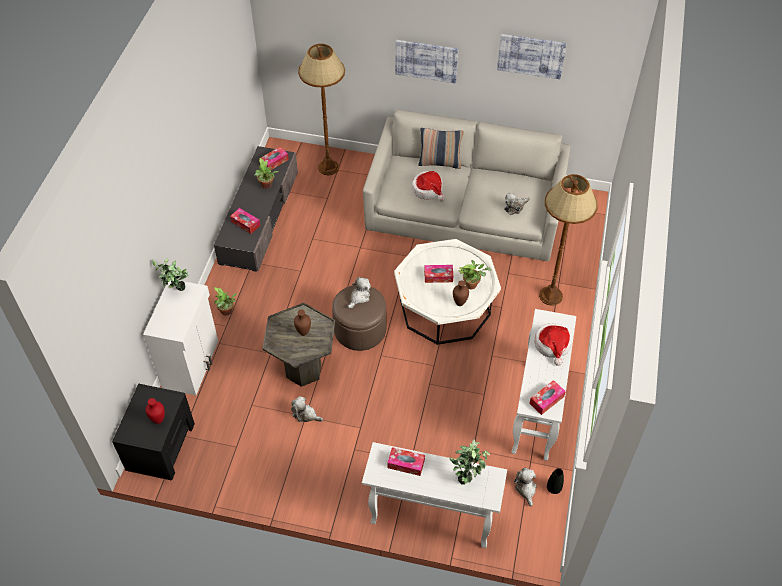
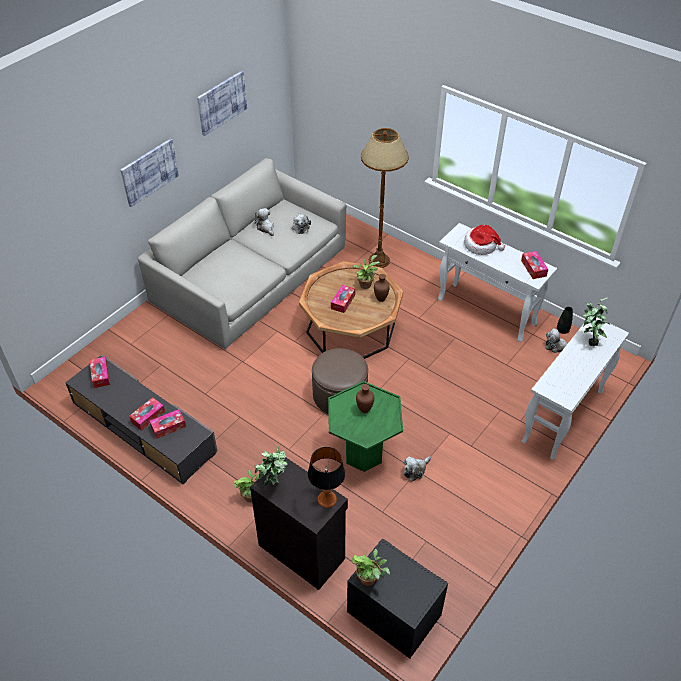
camera: 65 degrees left, 5 degrees down
(158, 420) = (406, 574): red vase -> none
(176, 329) = (327, 499): none -> table lamp
(192, 364) = (302, 550): white cabinet -> black cabinet
(267, 186) = (130, 392): potted plant -> potted plant (370, 579)
(303, 370) = (363, 455): grey side table -> green side table
(328, 167) = (122, 350): brown floor lamp -> none
(359, 297) = (332, 363): plush toy -> plush toy (265, 228)
(406, 464) = (563, 374): tissue box -> tissue box (148, 417)
(428, 190) = (240, 270): hat -> none
(440, 163) = (213, 252): pillow -> none
(445, 307) = (351, 328): white coffee table -> brown coffee table

